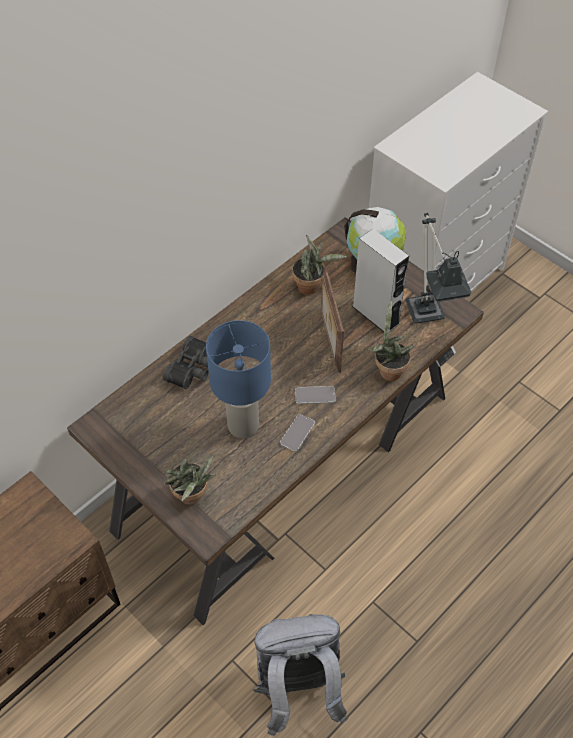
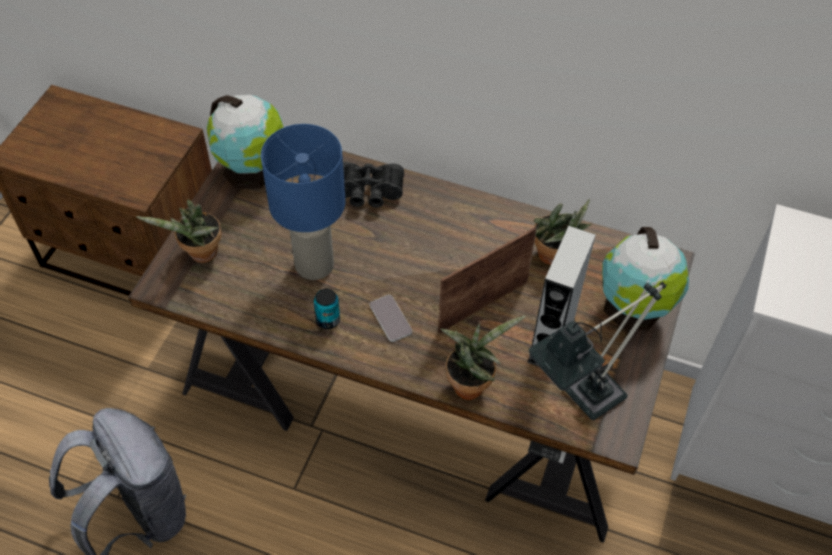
camera: 65 degrees right, 0 degrees up
(125, 436) = (252, 170): none -> globe
(297, 433) = (328, 320): phone -> can

